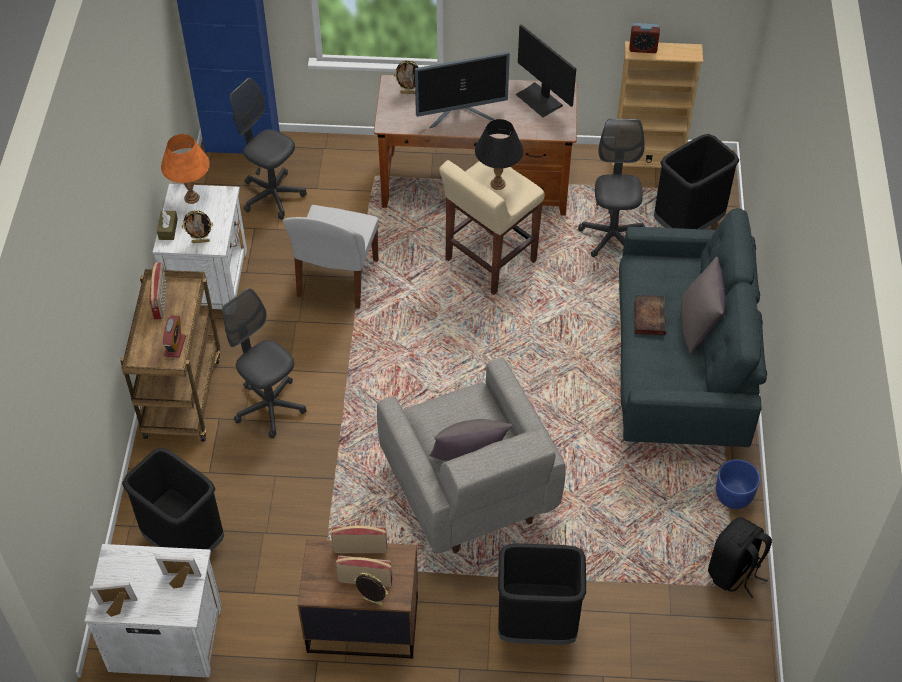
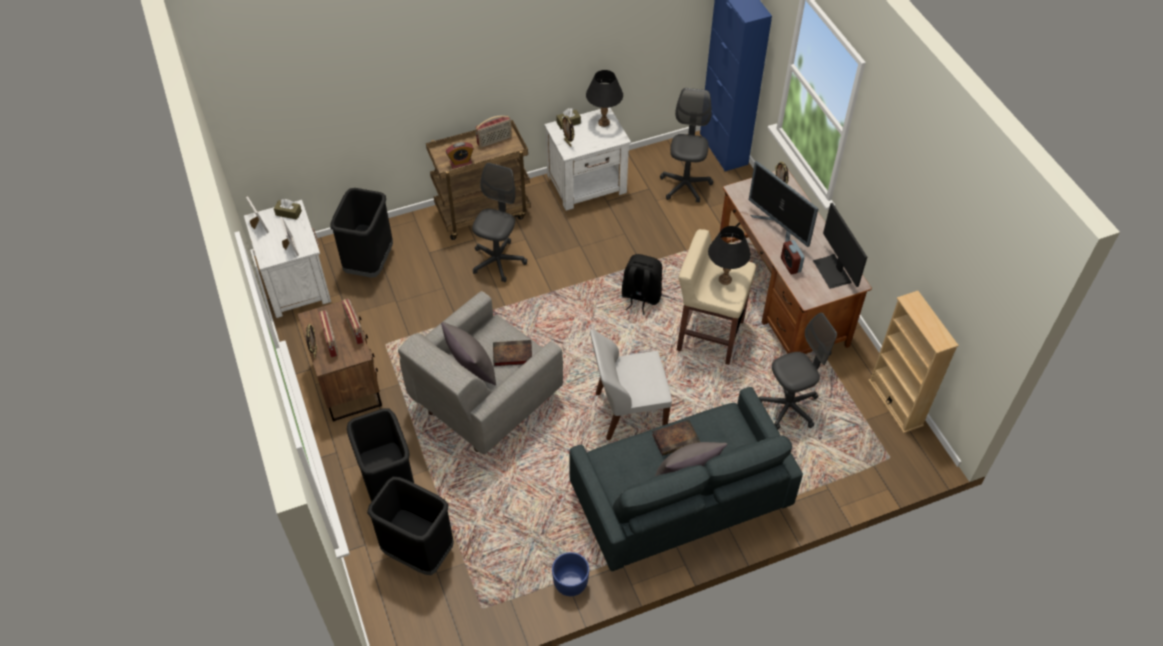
camera: 65 degrees right, 0 degrees up
(117, 565) = (288, 213): none -> brown tissue box
(192, 198) = (604, 122): orange table lamp -> black table lamp
(336, 280) = (631, 252): white chair -> white chair (628, 412)
(468, 415) = (511, 355): none -> book
(540, 99) = (833, 271): monitor -> monitor turned 45 degrees counterclockwise
(643, 48) = (918, 305): alarm clock -> alarm clock (790, 265)
(687, 225) = (840, 457): black trash can -> black trash can (418, 552)
(734, 572) = (496, 606): black backpack -> black backpack (640, 297)

